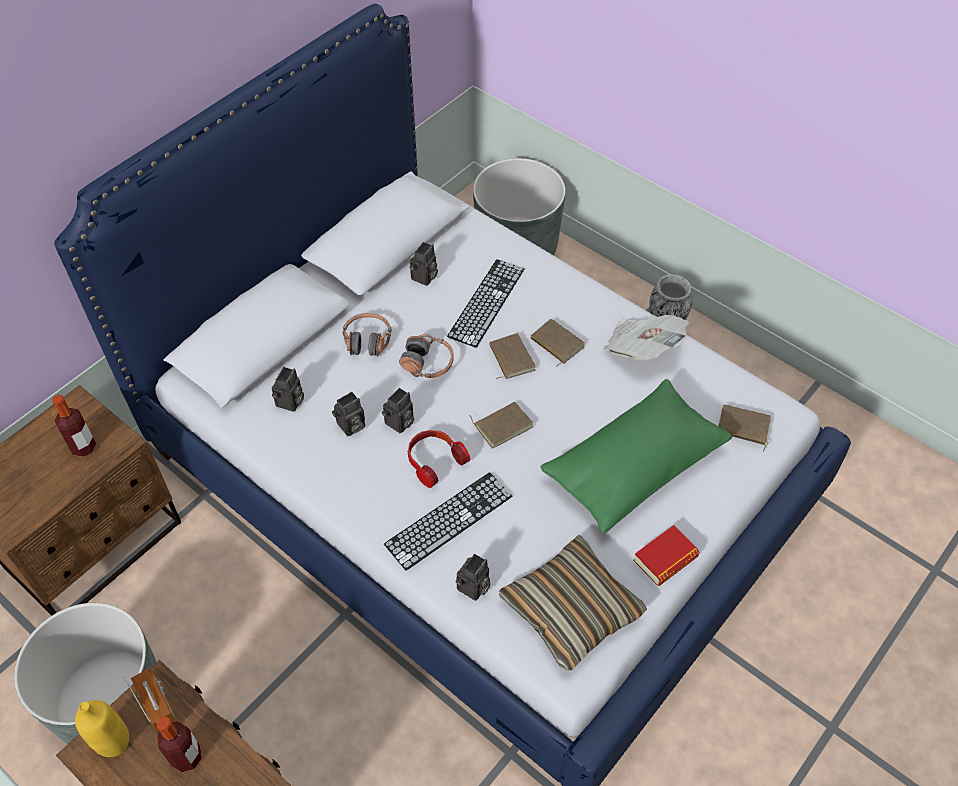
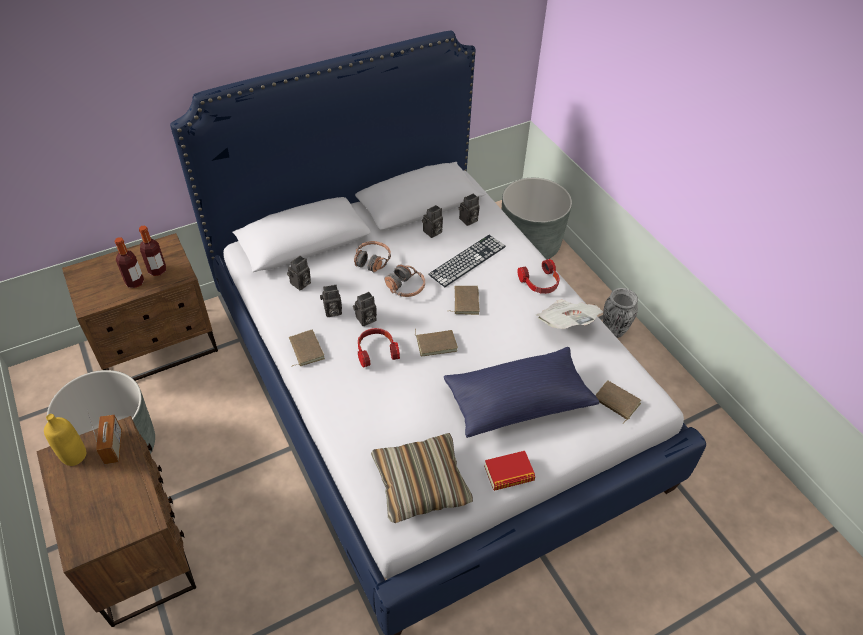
camera: 20 degrees right, 5 degrees down
(186, 757) = (112, 483): bottle -> bottle (135, 282)
(449, 520) = (365, 393): keyboard -> none
(473, 588) = (359, 445): camera -> camera (468, 220)
(556, 344) = (503, 302): brown book -> brown book (305, 349)
(588, 305) = (540, 283): none -> headphones
(633, 466) = (518, 402): green pillow -> blue pillow

